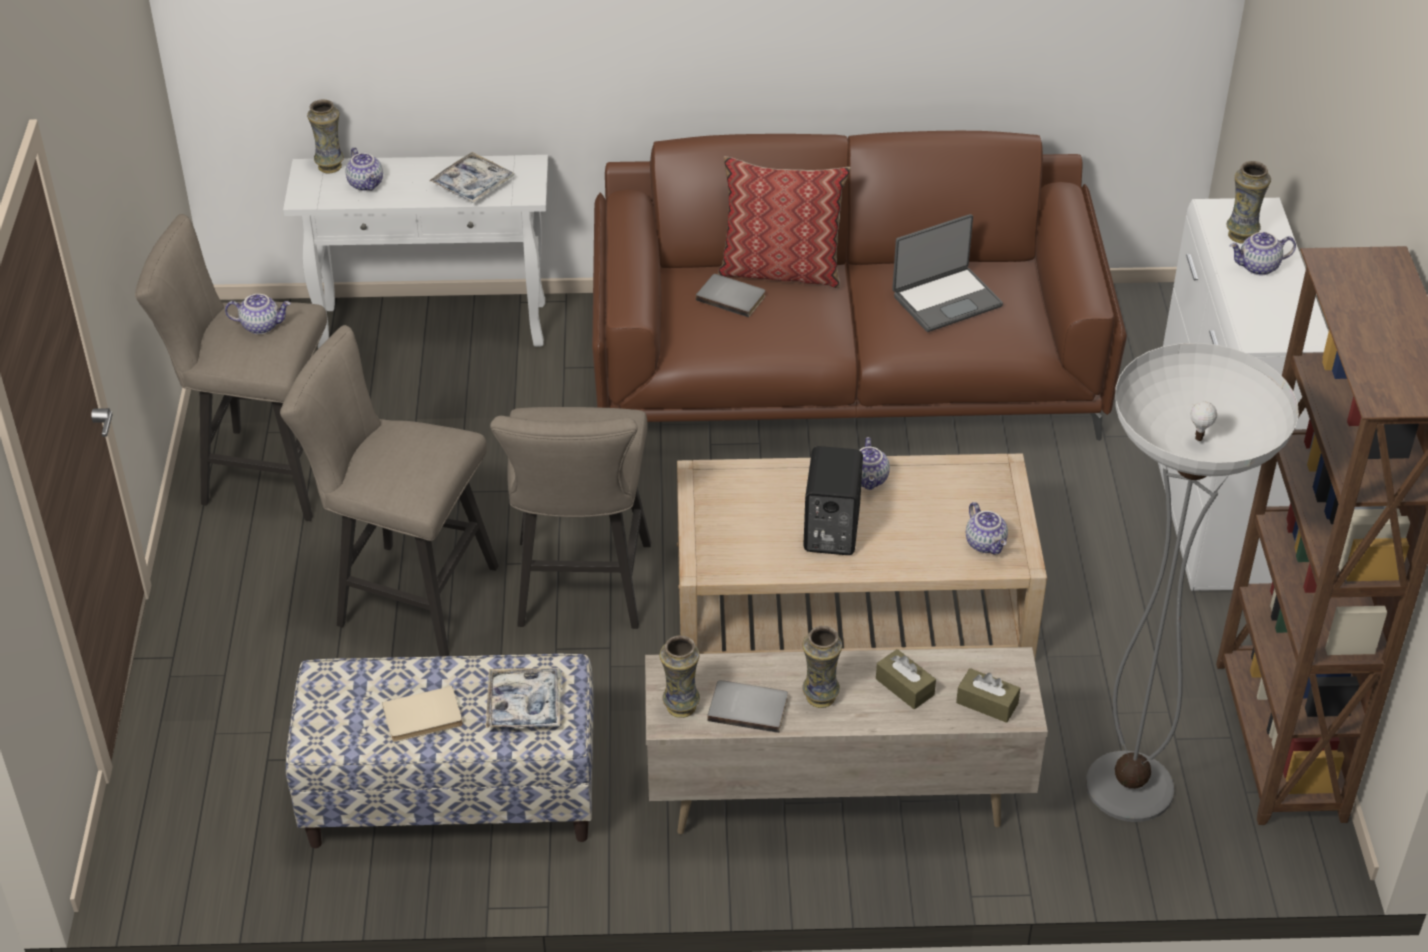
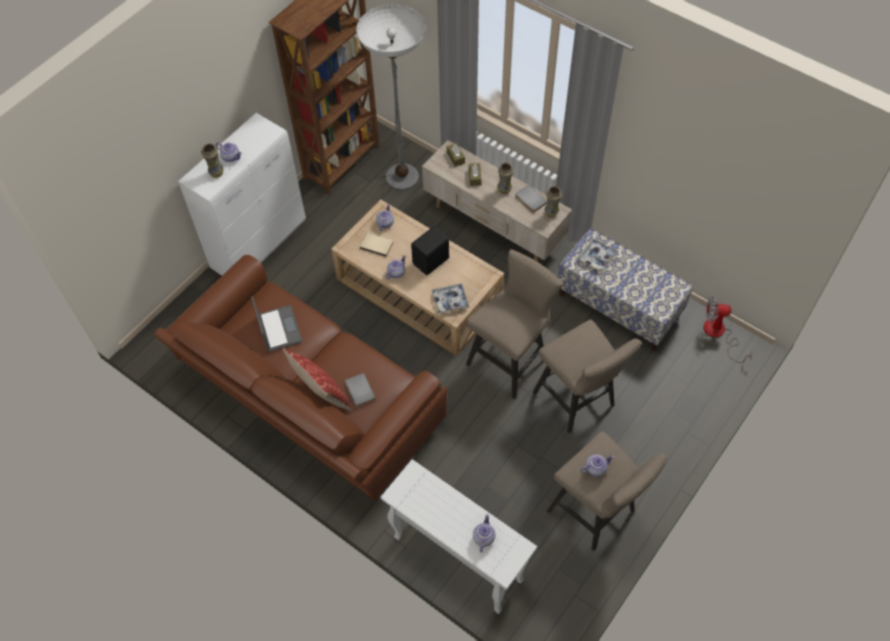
camera: 140 degrees left, 15 degrees up
(203, 862) = (719, 334): none -> fan
(261, 325) = (595, 468): teapot -> teapot turned 120 degrees clockwise
(330, 166) = (491, 566): vase -> none
(423, 718) = (634, 273): beige book -> beige book (377, 244)
(472, 185) = (433, 499): tray -> tray (450, 301)
(946, 300) = (278, 329): laptop -> laptop turned 60 degrees clockwise

